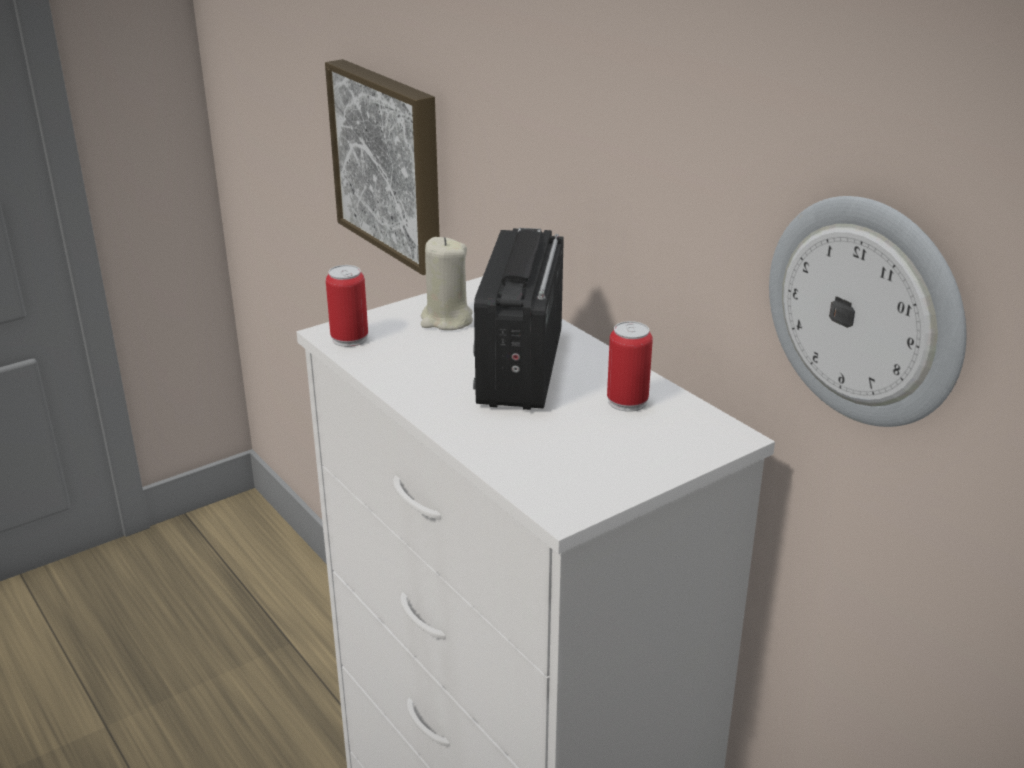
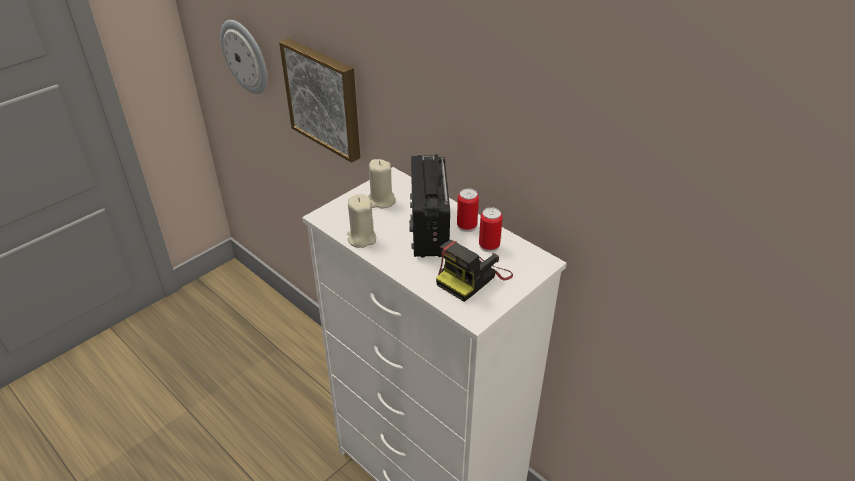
camera: 10 degrees left, 10 degrees up
(349, 338) = (333, 219): can -> can (467, 226)
(390, 370) = (361, 238): none -> beige candle
(579, 447) = (473, 277): none -> camera
(866, 311) = (614, 205): wall clock -> wall clock (246, 56)

